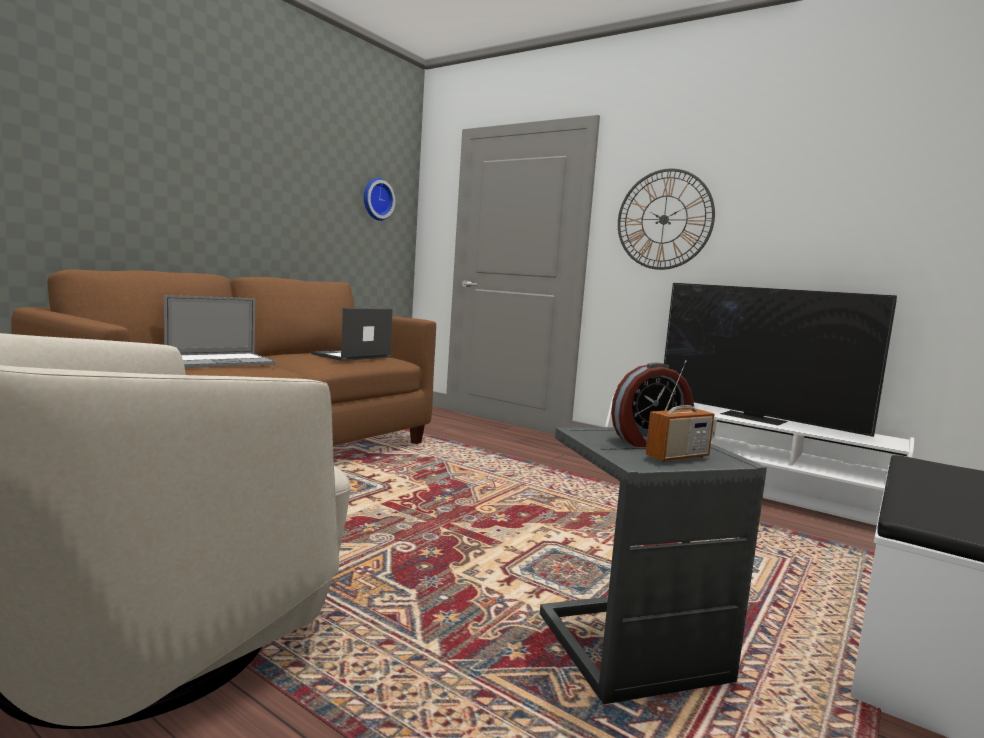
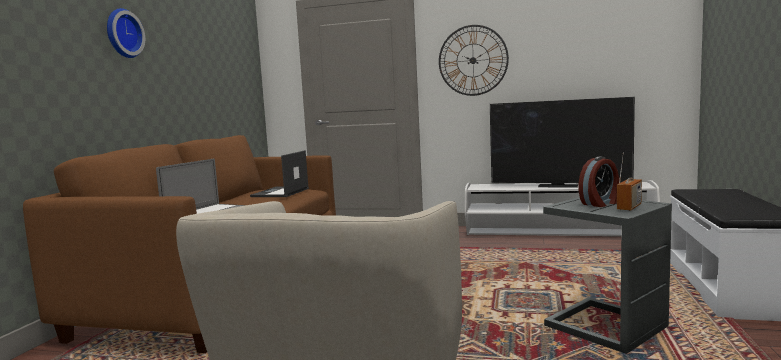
camera: 20 degrees left, 0 degrees up
(376, 199) = (236, 63): wall clock -> wall clock (122, 33)

